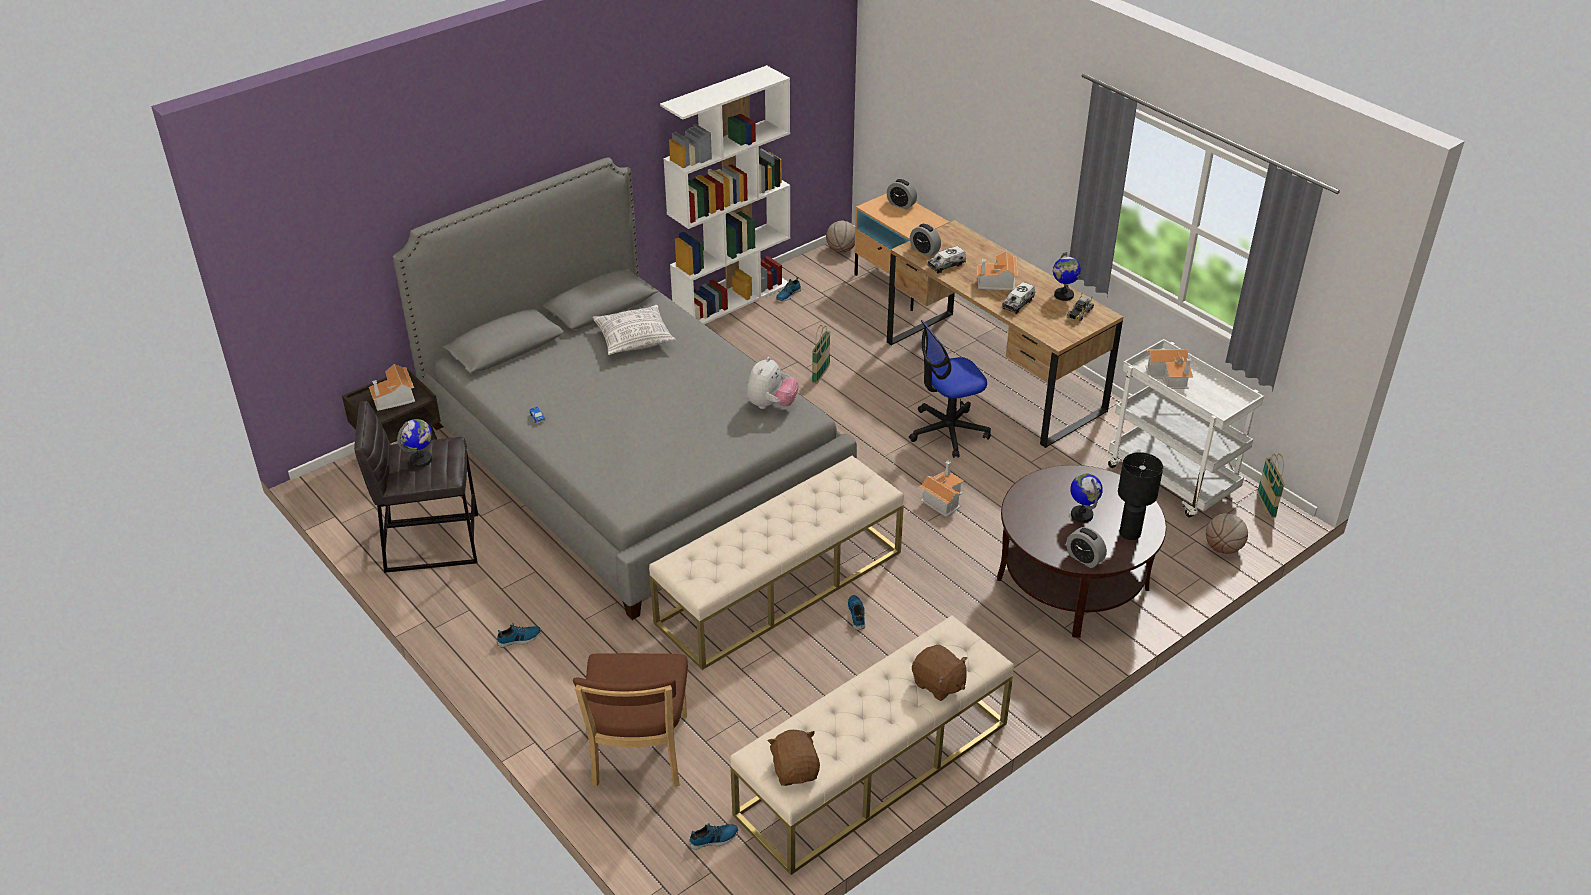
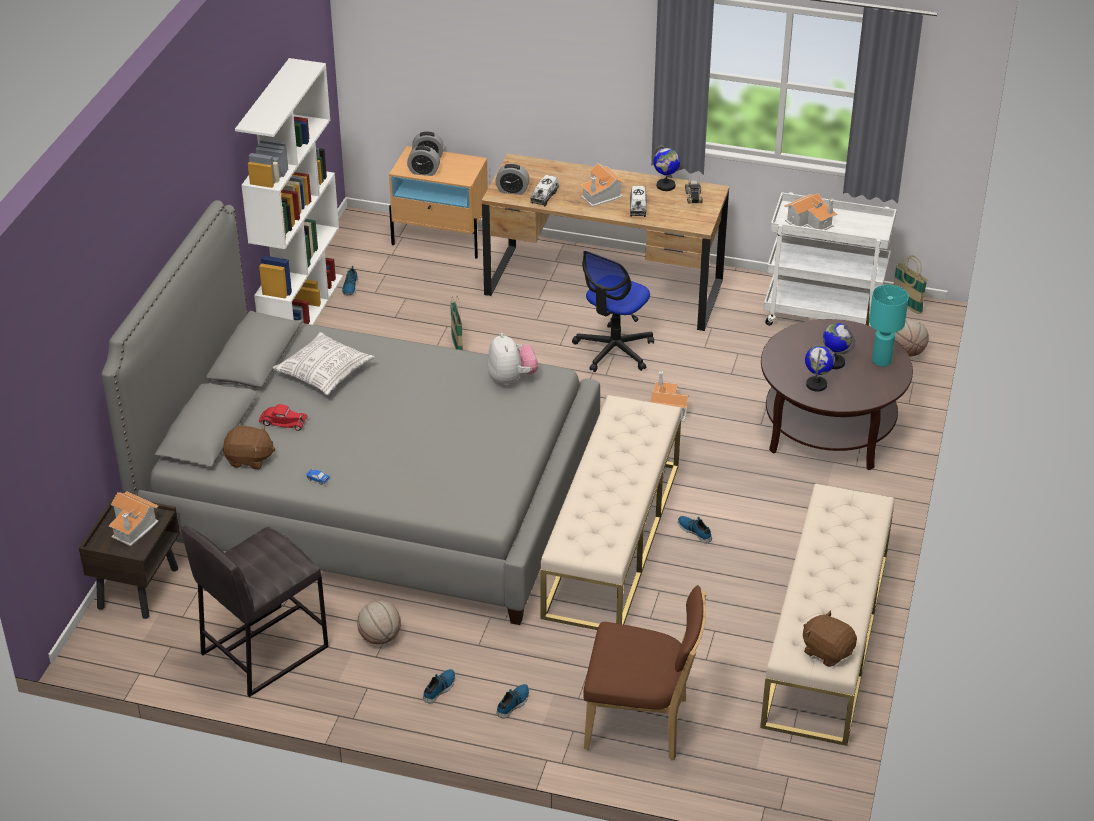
camera: 35 degrees left, 0 degrees up
(421, 460) = (260, 562): globe -> globe (816, 385)
(563, 363) = (283, 422): none -> red toy car
(638, 755) = (641, 724): brown chair -> brown chair turned 45 degrees counterclockwise
(714, 839) = (765, 752): shoe -> shoe (513, 703)
(841, 250) = (355, 226): basketball -> basketball (380, 638)
(938, 684) = (860, 538): brown plush toy -> brown plush toy (249, 459)
(1084, 558) = (869, 395): alarm clock -> alarm clock (424, 172)
(1130, 534) = (882, 361): black table lamp -> turquoise table lamp

